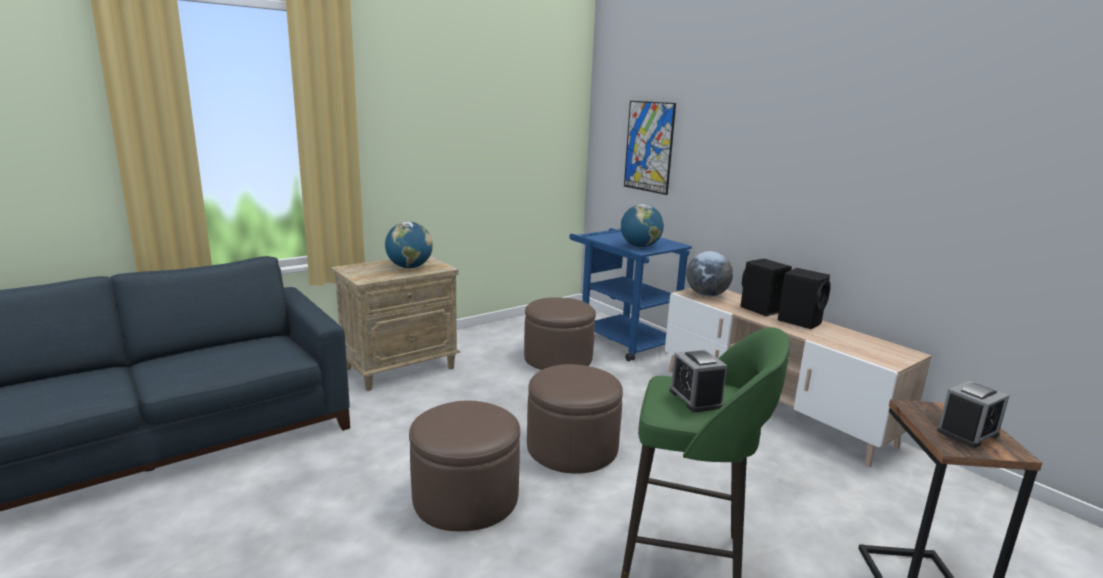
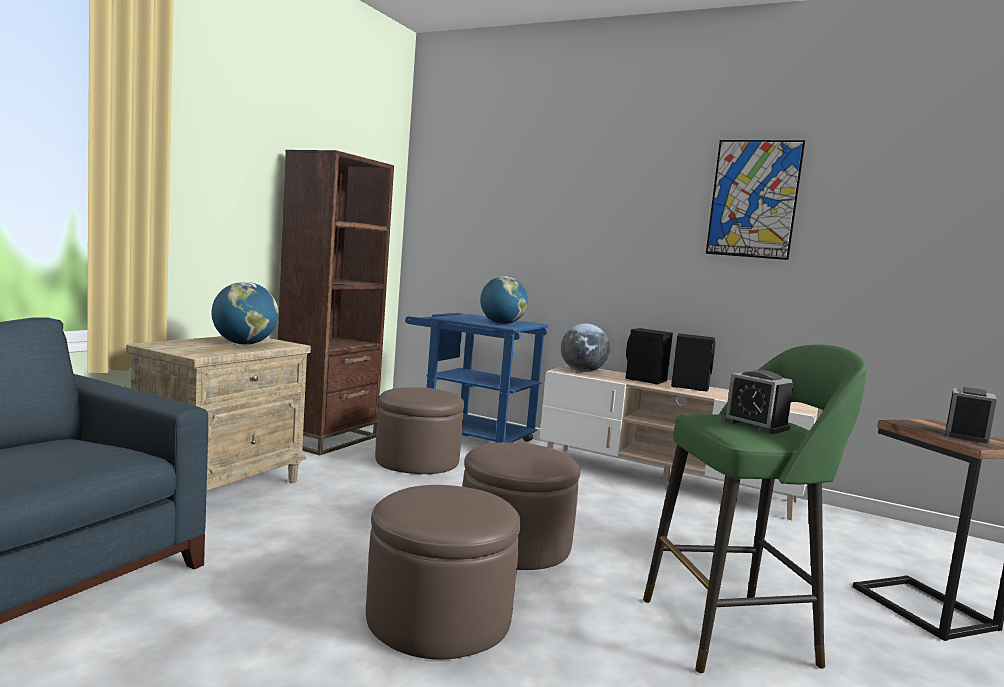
camera: 25 degrees left, 10 degrees down
(503, 331) = (327, 439): none -> brown bookcase
(649, 147) = (488, 221): picture -> picture (753, 199)

